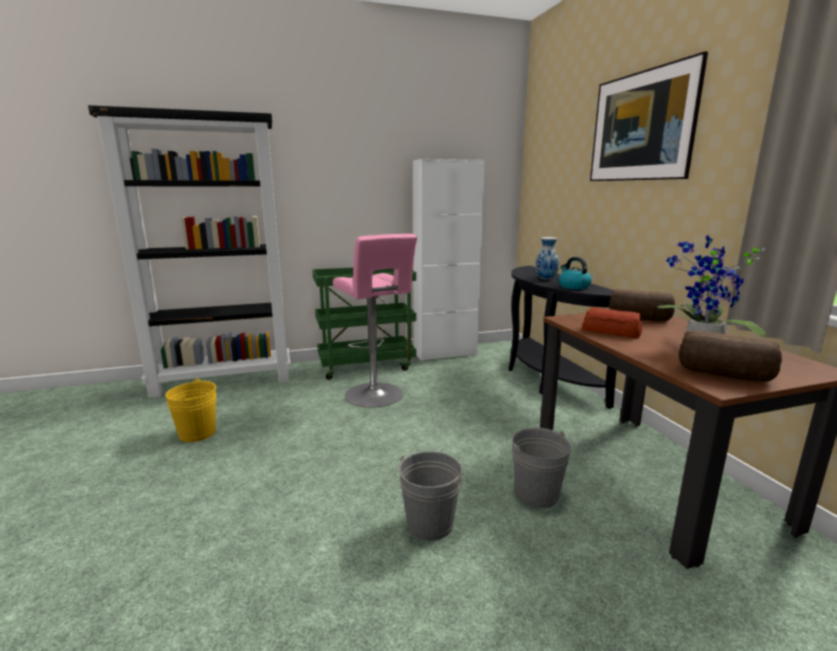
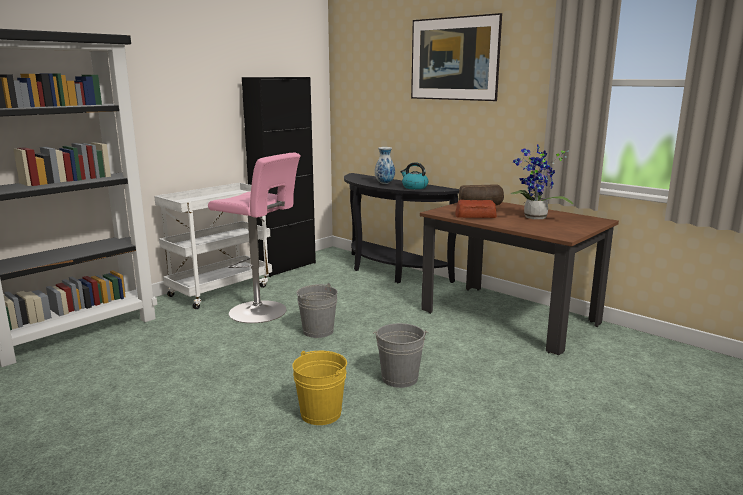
camera: 30 degrees left, 0 degrees up
(197, 433) = (118, 379): yellow bucket -> yellow bucket (321, 413)
(367, 365) = (220, 290): green cart -> white cart
(445, 353) = (285, 267): white cabinet -> black cabinet
(536, 494) = (451, 344): grey bucket -> grey bucket (318, 331)
(723, 375) = (560, 230): bread -> none

